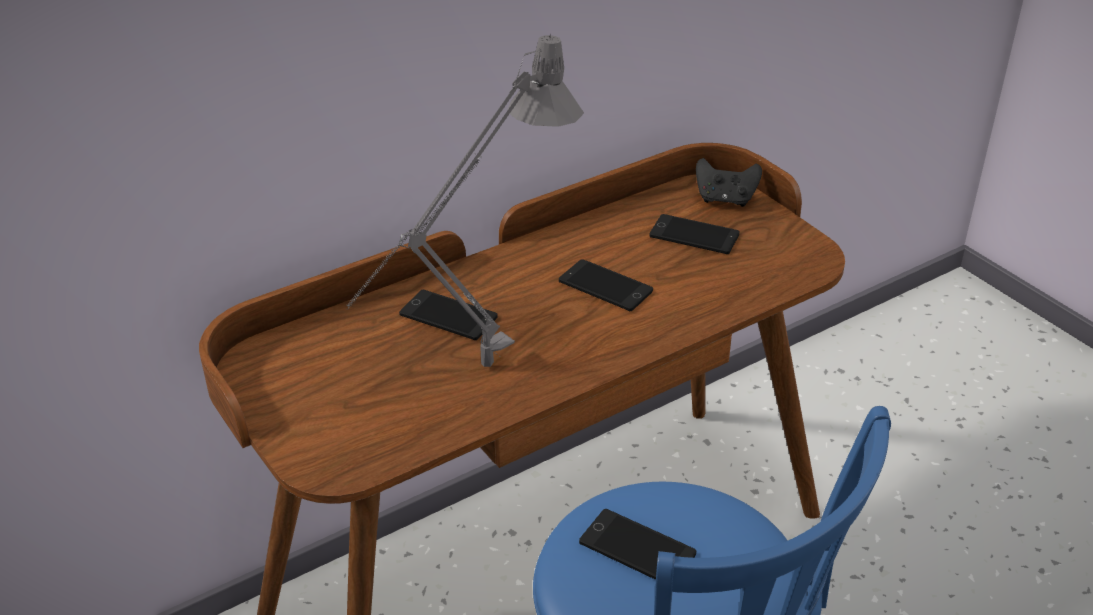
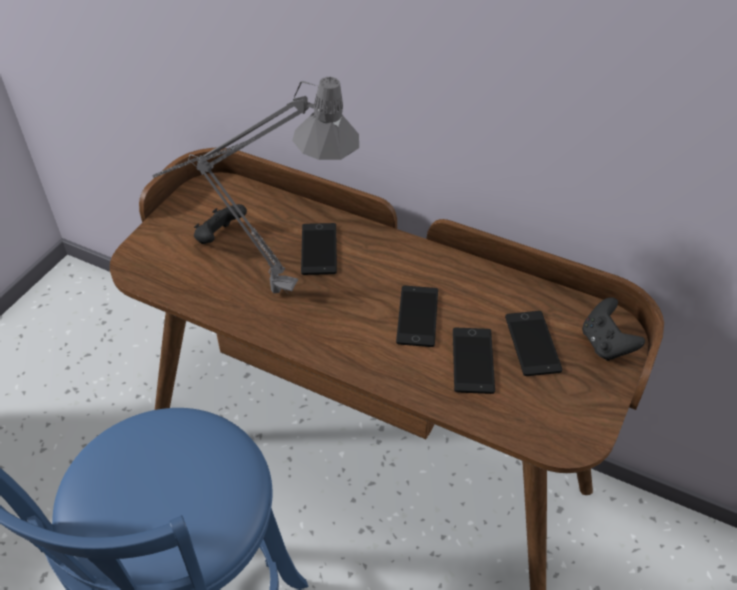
camera: 60 degrees right, 10 degrees up
(353, 383) = (219, 238): none -> black game controller
(637, 548) = (166, 460): phone -> phone (473, 360)

